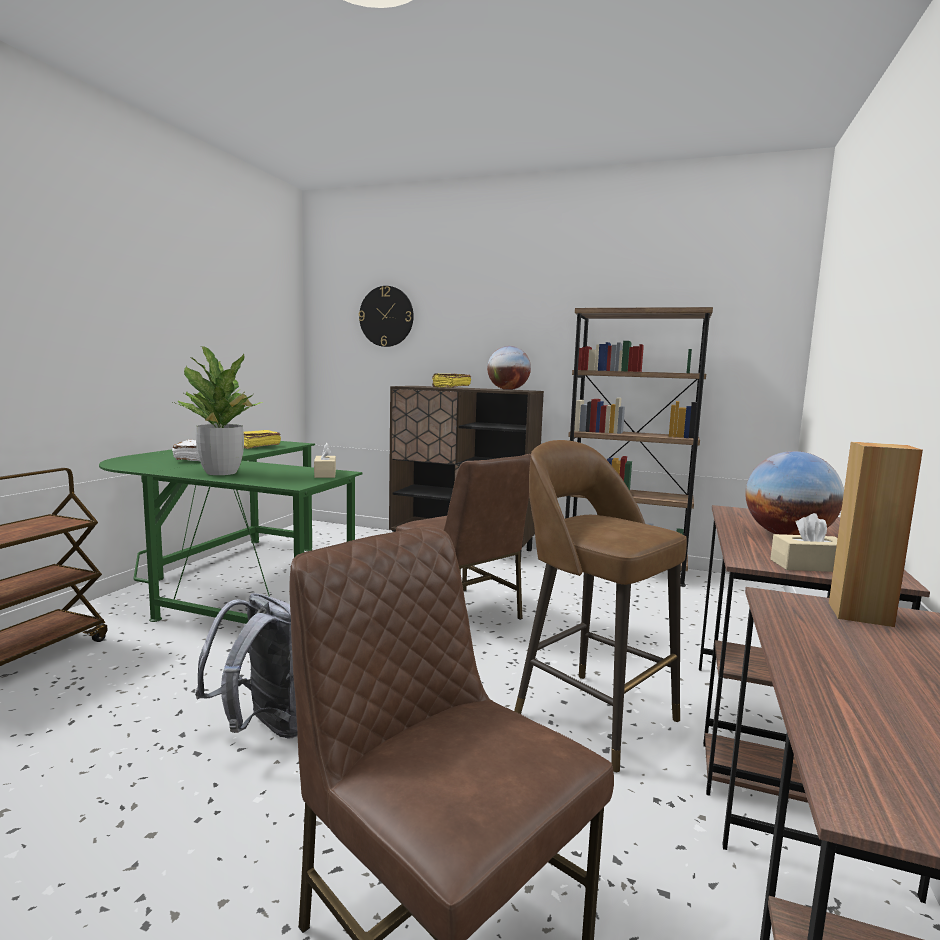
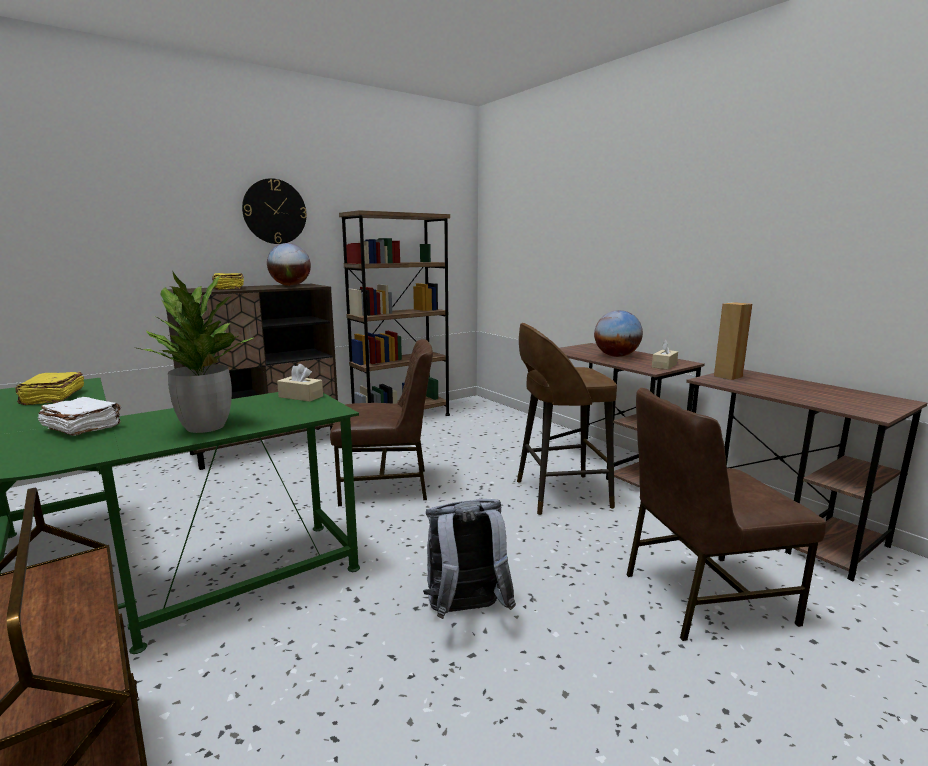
camera: 55 degrees left, 5 degrees up
(386, 316) = (105, 206): wall clock -> wall clock (274, 211)

